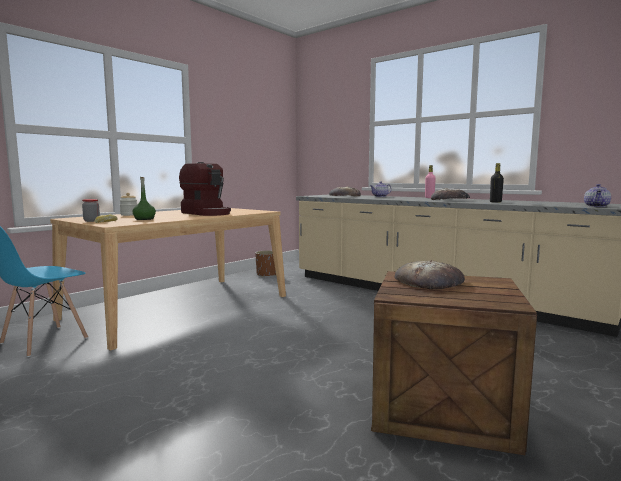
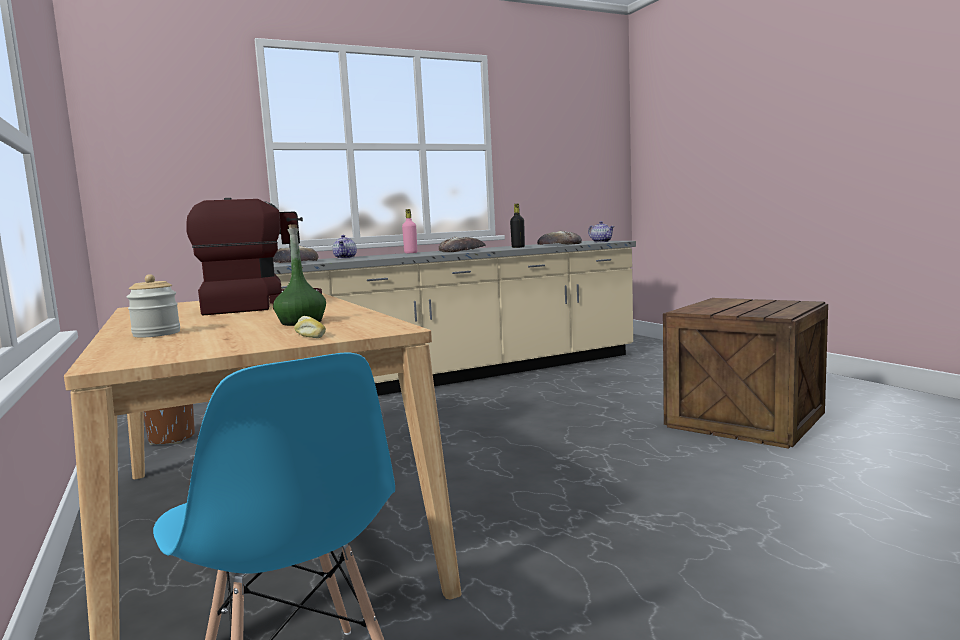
camera: 65 degrees left, 0 degrees up
(91, 221) = (260, 343): jar -> none
(429, 281) = (720, 308): bread -> bread (559, 244)

